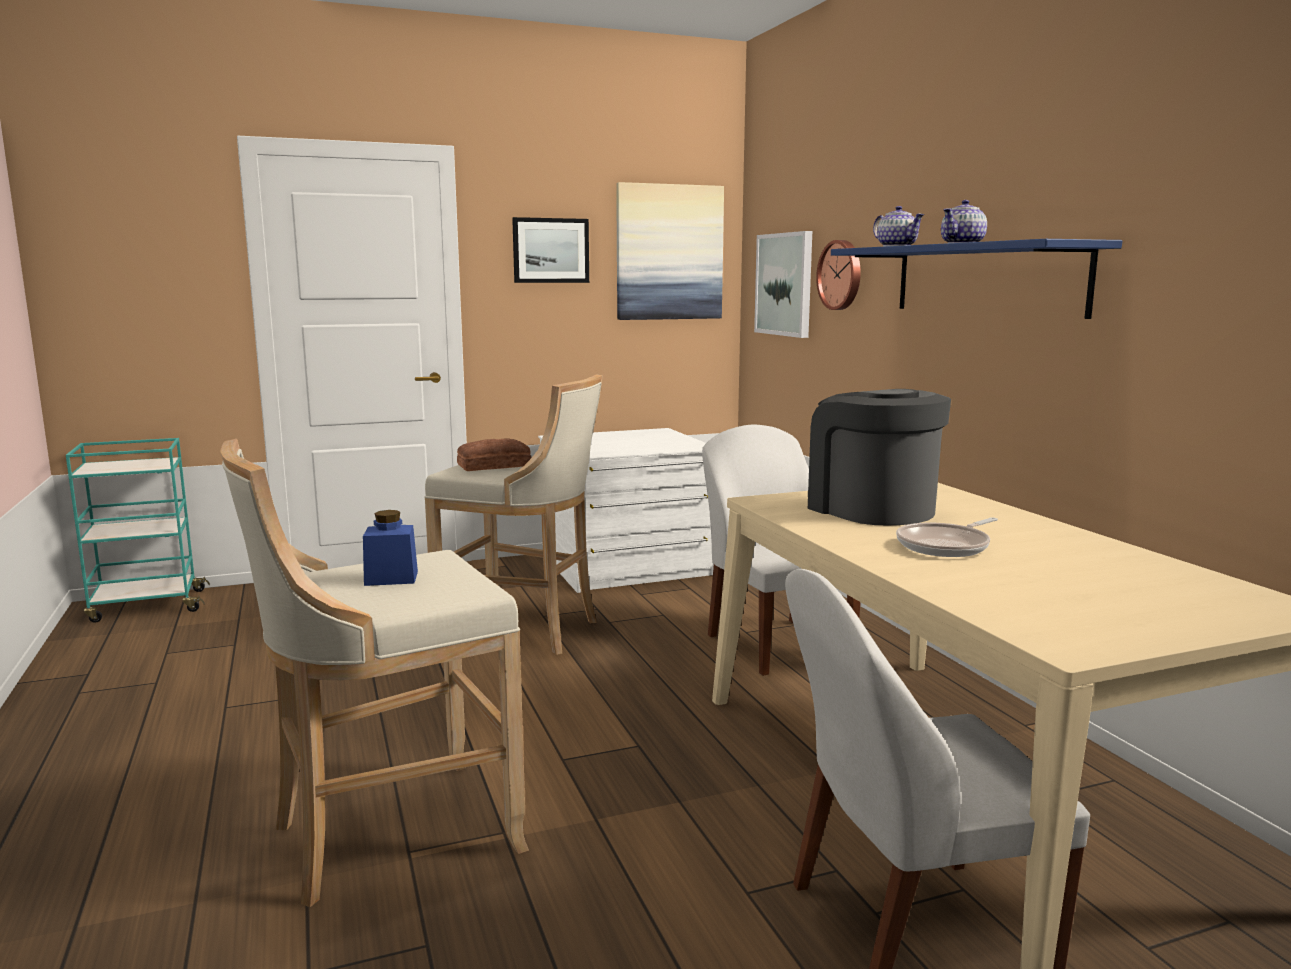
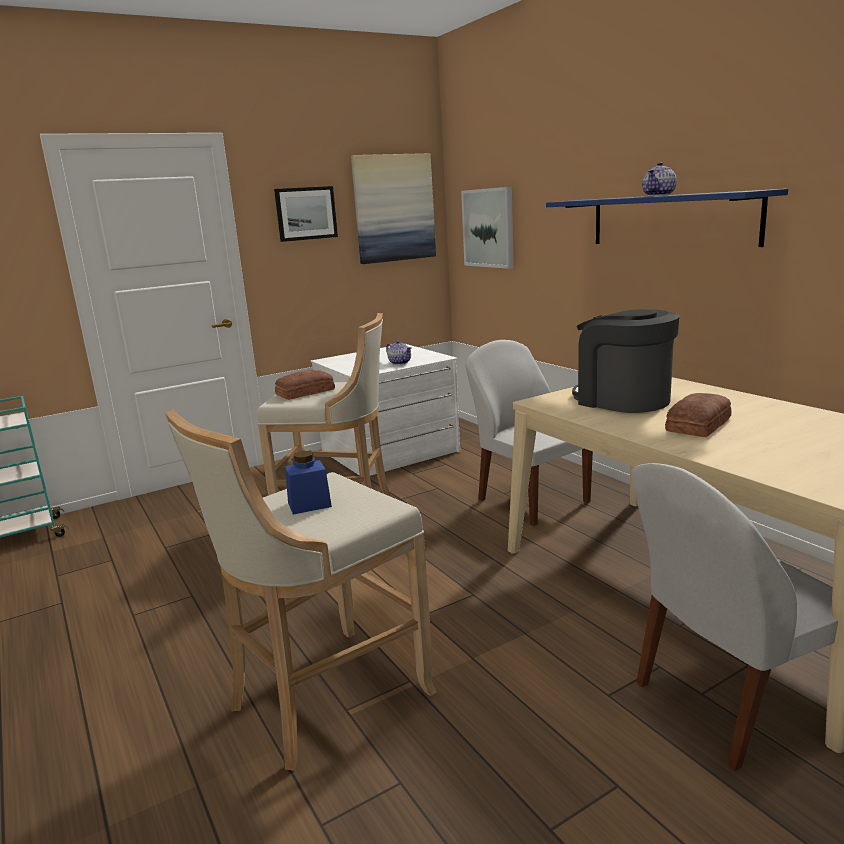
camera: 10 degrees left, 5 degrees up
(841, 275) = (541, 219): wall clock -> none
(896, 246) = (601, 198): teapot -> teapot (399, 362)
(946, 546) = (700, 424): frying pan -> bread

